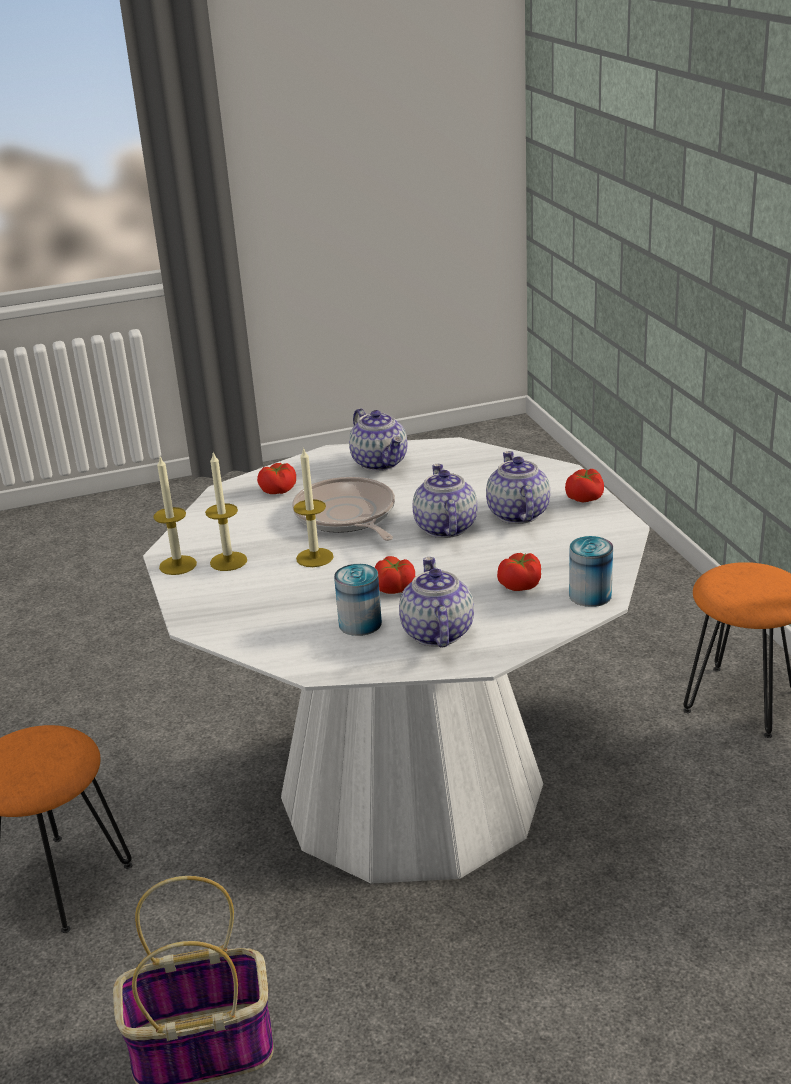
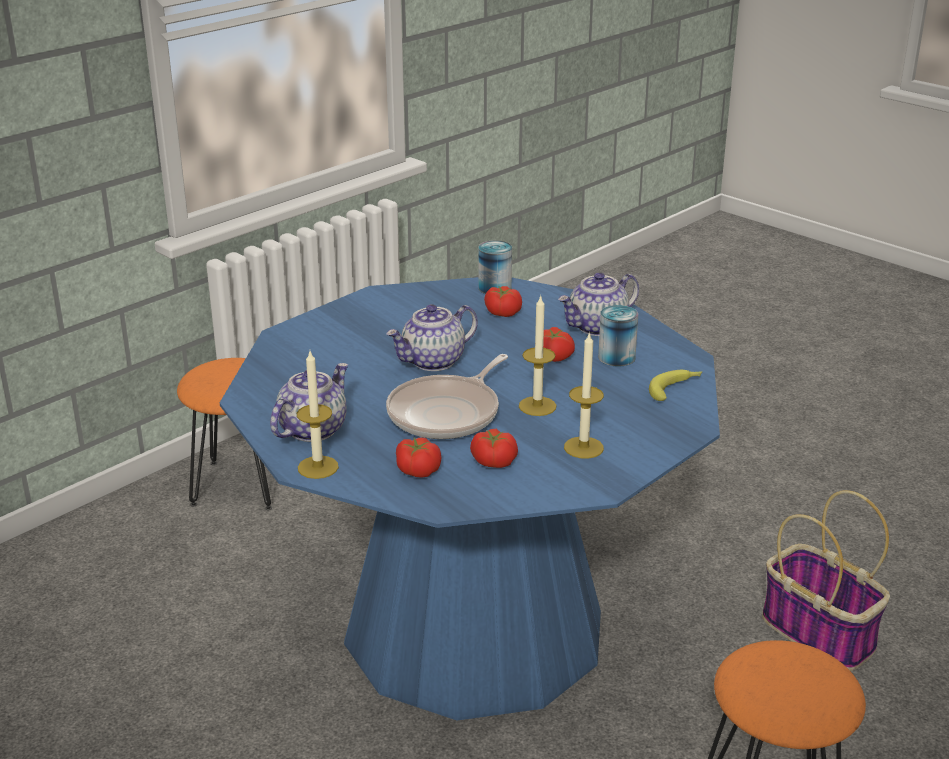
camera: 120 degrees left, 0 degrees up
(178, 565) = (616, 473): candle -> candle (318, 467)
(265, 637) = (676, 389): none -> banana
(411, 790) = (474, 627): white dining table -> blue dining table
(517, 514) = (384, 337): teapot -> none
(585, 498) = (333, 315): tomato -> tomato (494, 461)

